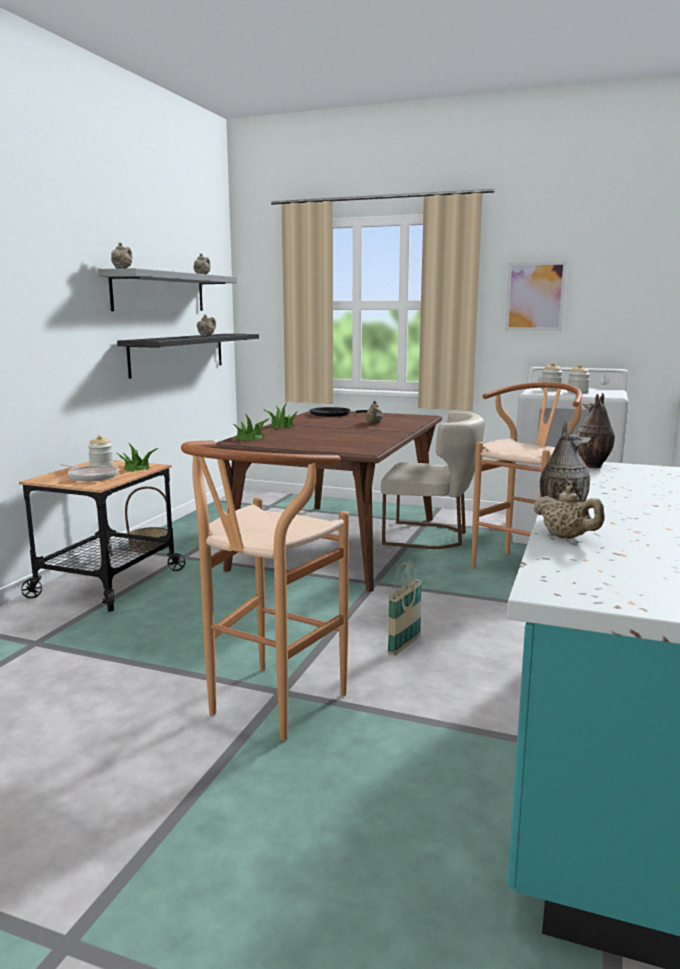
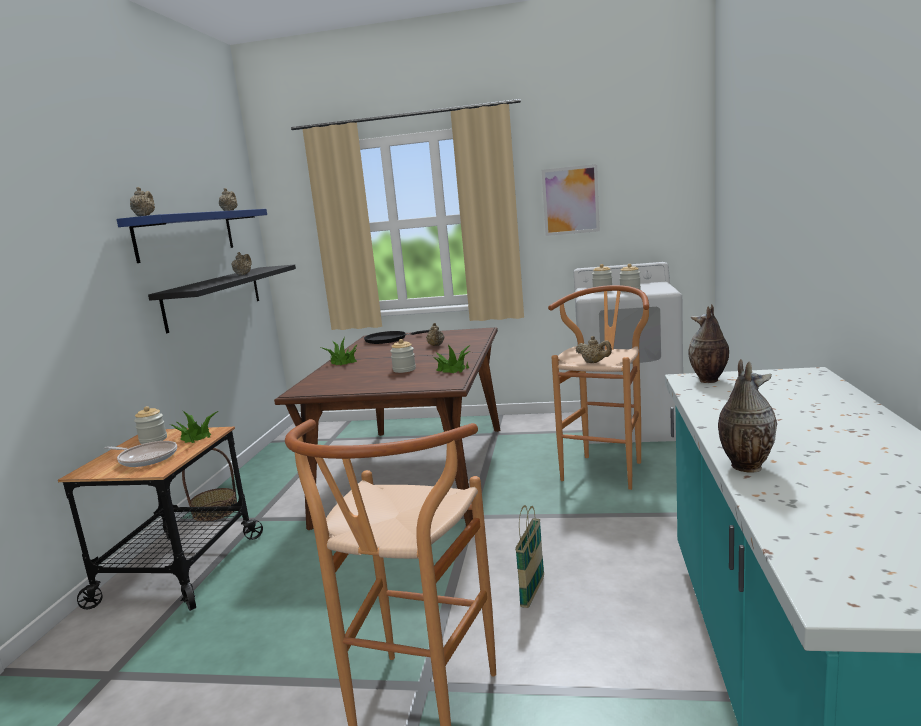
camera: 10 degrees left, 0 degrees up
(159, 292) = (186, 234): grey shelf -> blue shelf
(250, 438) = (316, 383): potted plant -> potted plant (453, 369)
(332, 437) = (404, 370): none -> jar
(430, 536) = (505, 450): beige chair -> none
(566, 537) = (776, 496): beige teapot -> beige teapot (594, 362)

